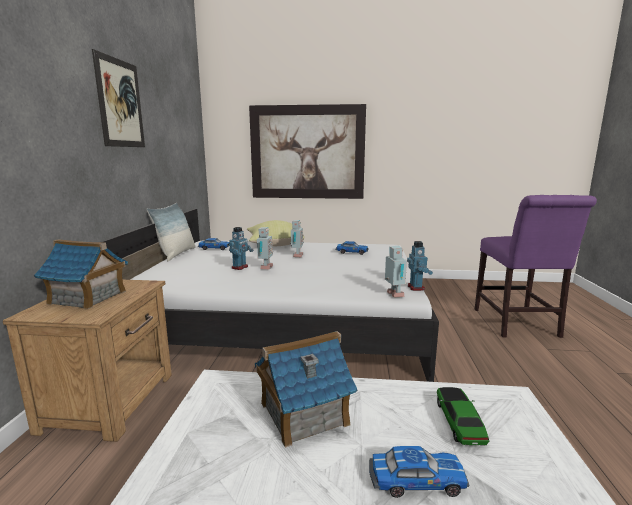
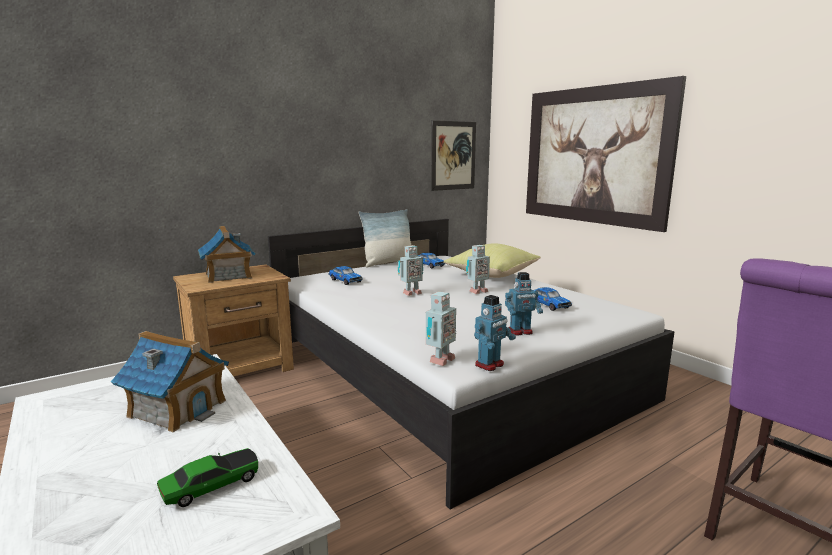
camera: 50 degrees right, 0 degrees up
(120, 103) = (336, 109): picture -> picture (453, 155)
(240, 267) = (392, 287): toy robot -> toy robot (520, 332)
(416, 481) = (104, 484): toy car -> toy car (345, 281)

